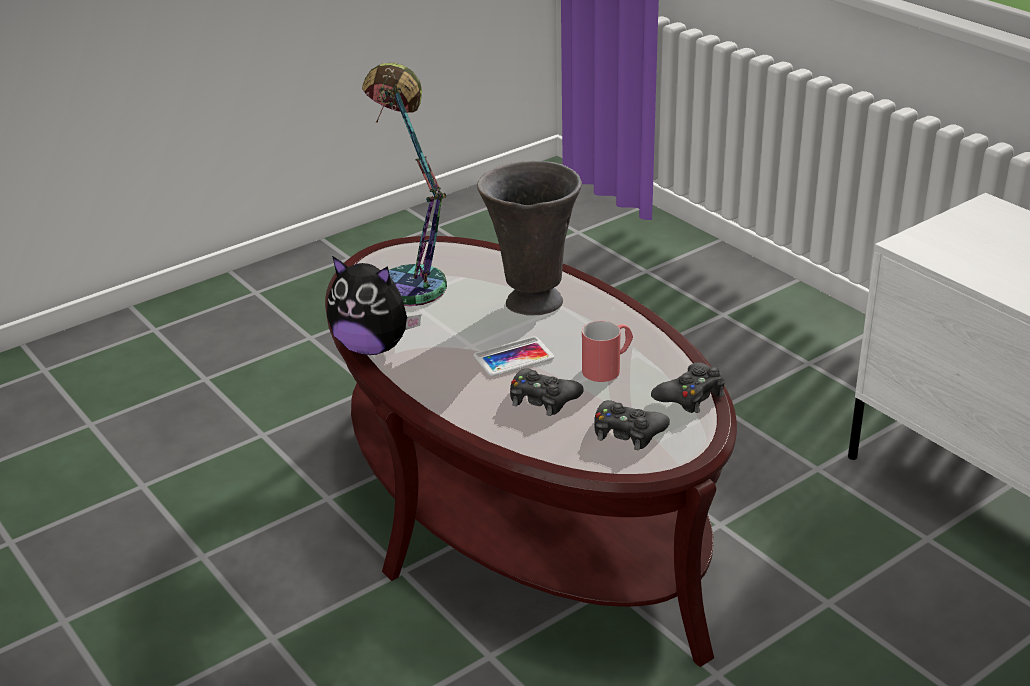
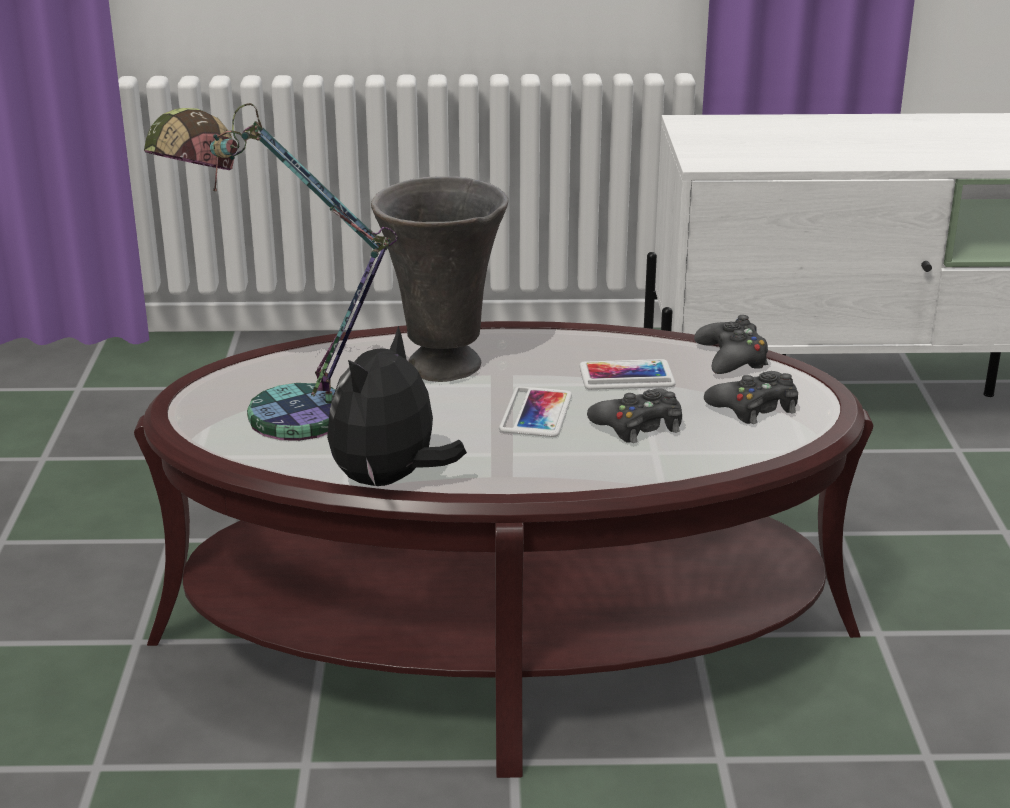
camera: 55 degrees left, 5 degrees down
(373, 347) = (389, 481): plush toy -> plush toy turned 150 degrees clockwise
(608, 367) = (626, 376): red mug -> phone

